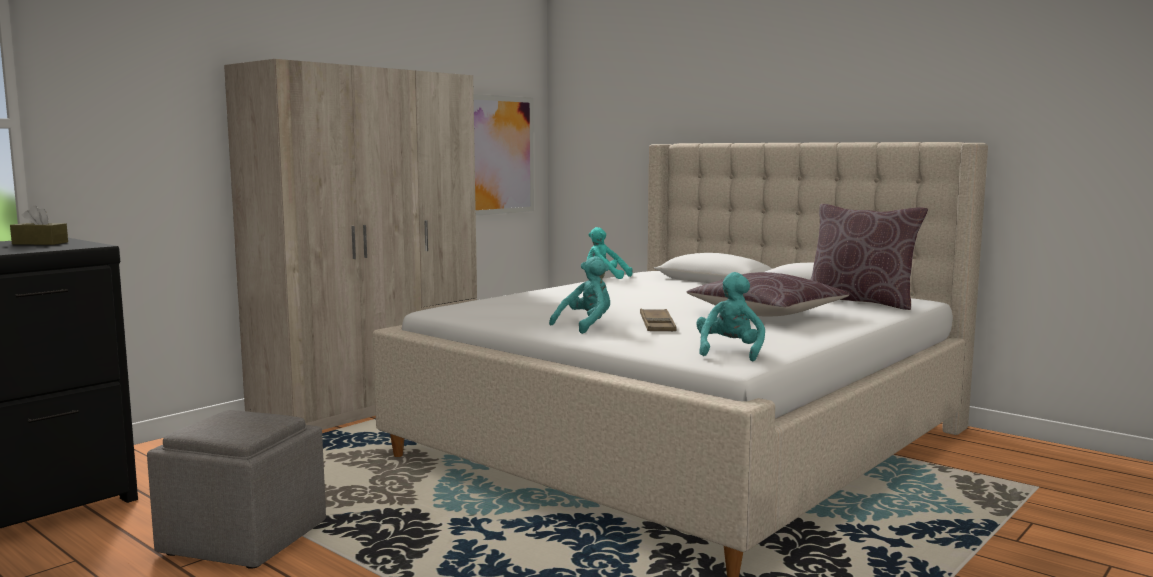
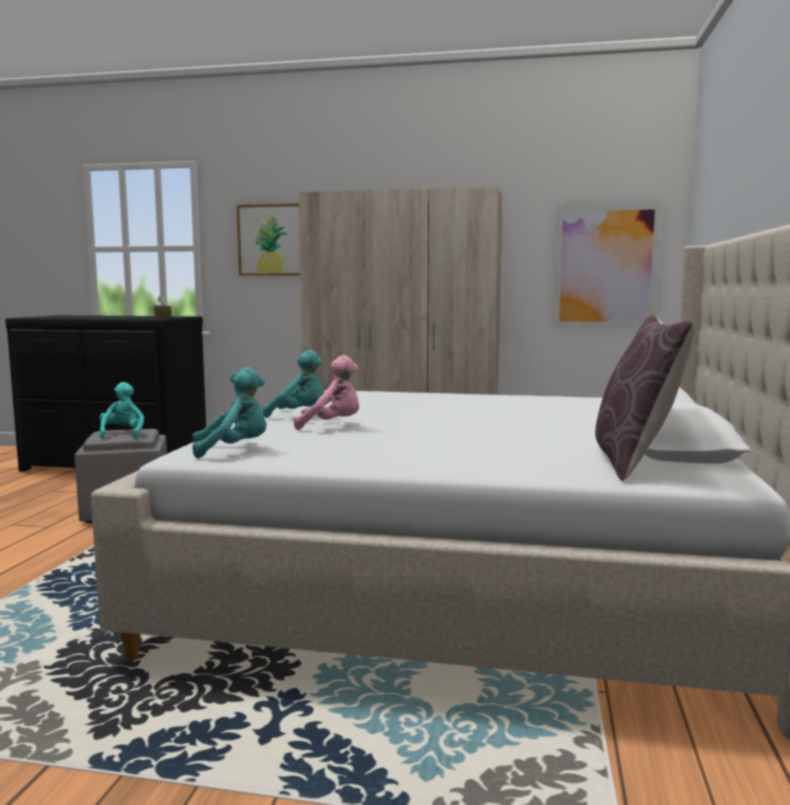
camera: 60 degrees right, 0 degrees up
(150, 115) = (272, 240): none -> picture
(604, 277) = (564, 395): turquoise plush toy -> turquoise plush toy (123, 434)
(657, 325) = (332, 426): brown tray -> pink plush toy
(766, 314) = (458, 442): brown pillow -> none

